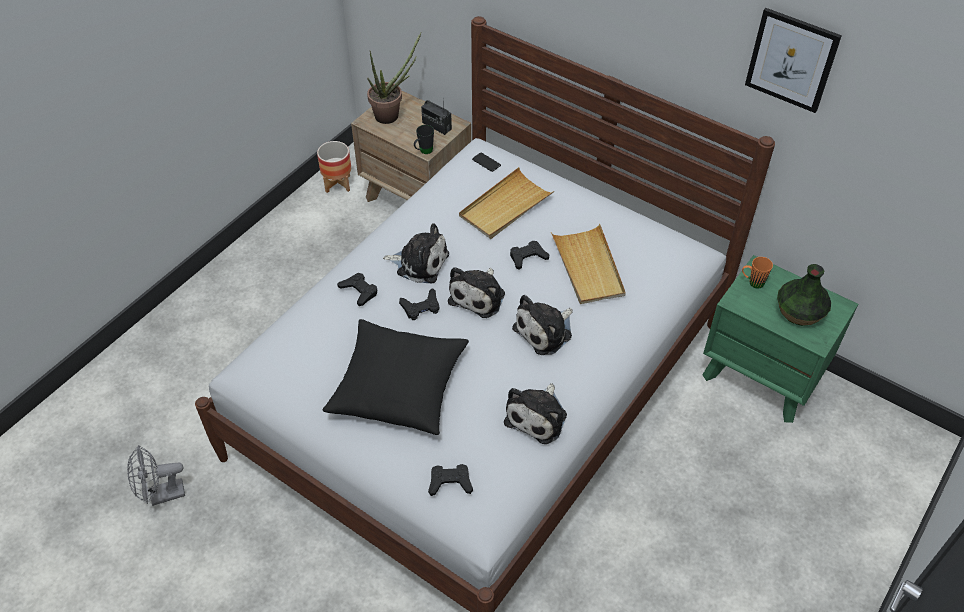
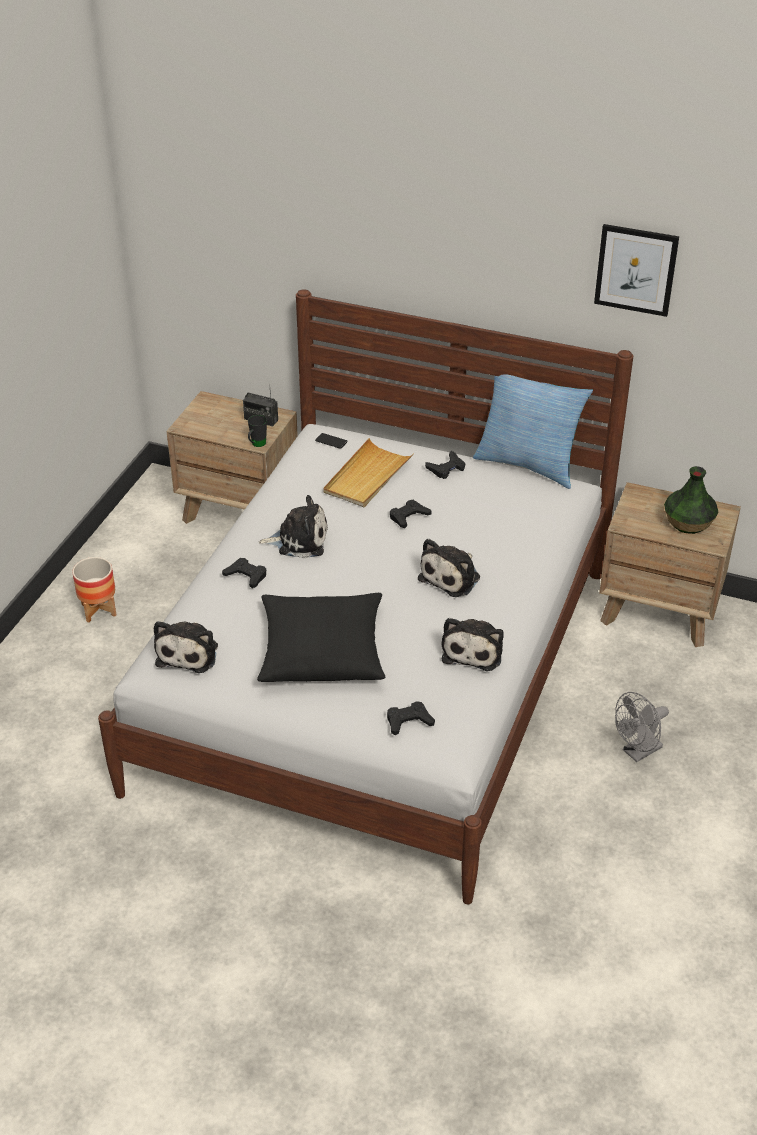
camera: 15 degrees left, 10 degrees down
(161, 495) = (63, 844): grey fan -> grey fan (638, 752)
(338, 184) = (145, 512): planter -> planter (99, 610)
(392, 115) = (208, 416): potted plant -> none
(421, 307) = (317, 578): black game controller -> black game controller (446, 468)
(479, 296) = (372, 558): plush toy -> plush toy (189, 652)
(588, 267) = (472, 515): beige tray -> none
(661, 220) = (528, 464): none -> pillow
(752, 282) = (634, 505): orange mug -> none
(762, 375) = (659, 610): green nightstand -> brown nightstand

